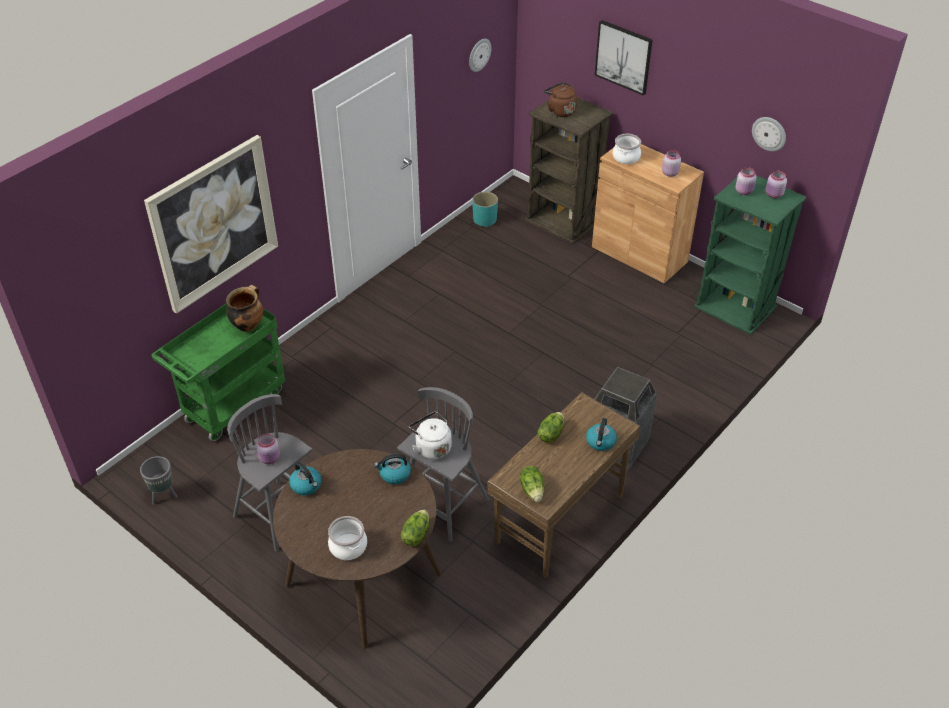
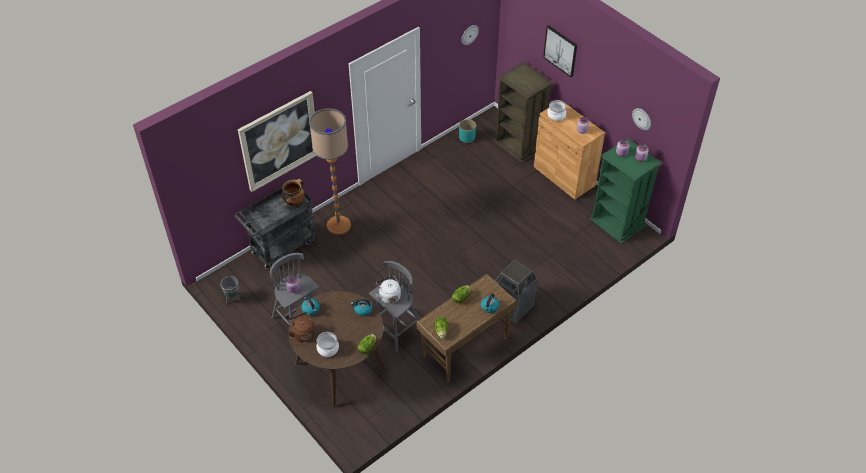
camera: 10 degrees right, 5 degrees up
(232, 409) = (281, 250): green cart -> black cart
(317, 362) = (338, 225): none -> floor lamp
(560, 111) = (518, 77): brown kettle -> brown kettle (303, 333)

